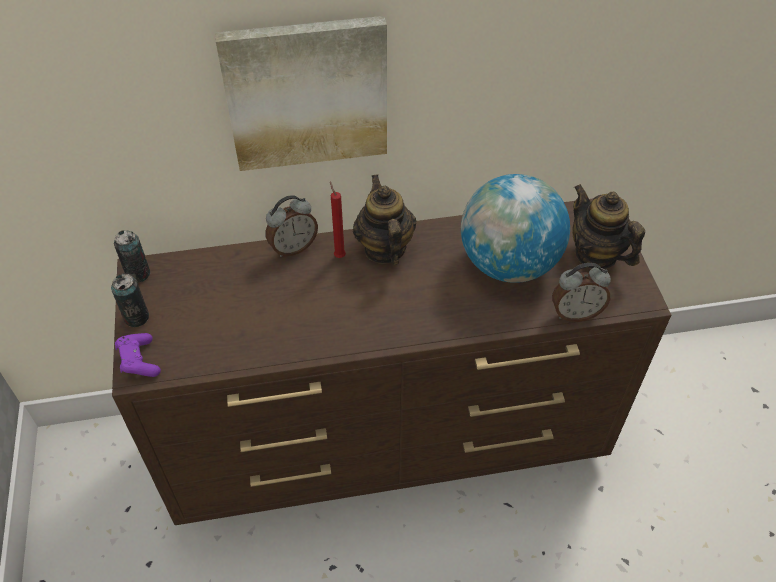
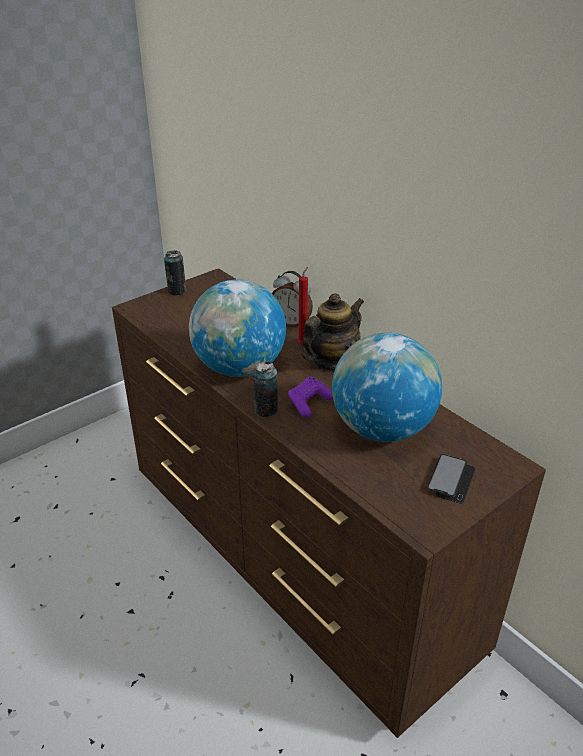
camera: 60 degrees right, 15 degrees down
(138, 274) = (212, 278): can -> can (266, 410)
(139, 361) = (143, 305): purple game controller -> purple game controller (309, 403)
(307, 93) = (329, 191): picture -> none
(342, 324) = (239, 368): none -> globe
(575, 313) = (363, 487): alarm clock -> none
(596, 255) = (451, 480): teapot -> phone

